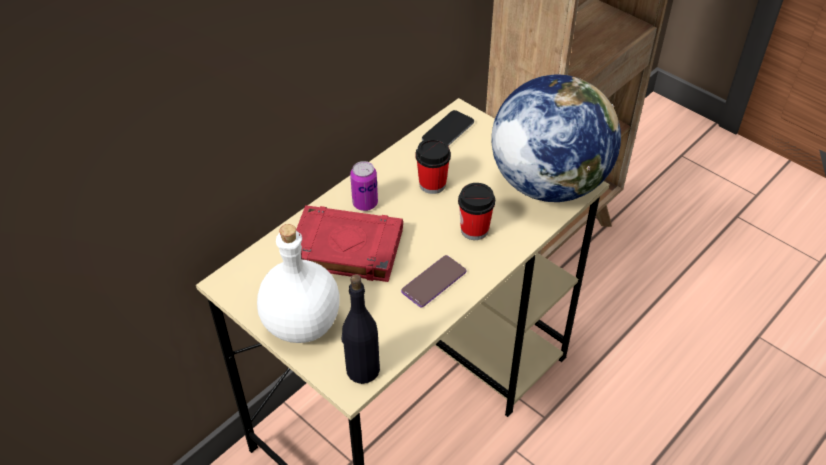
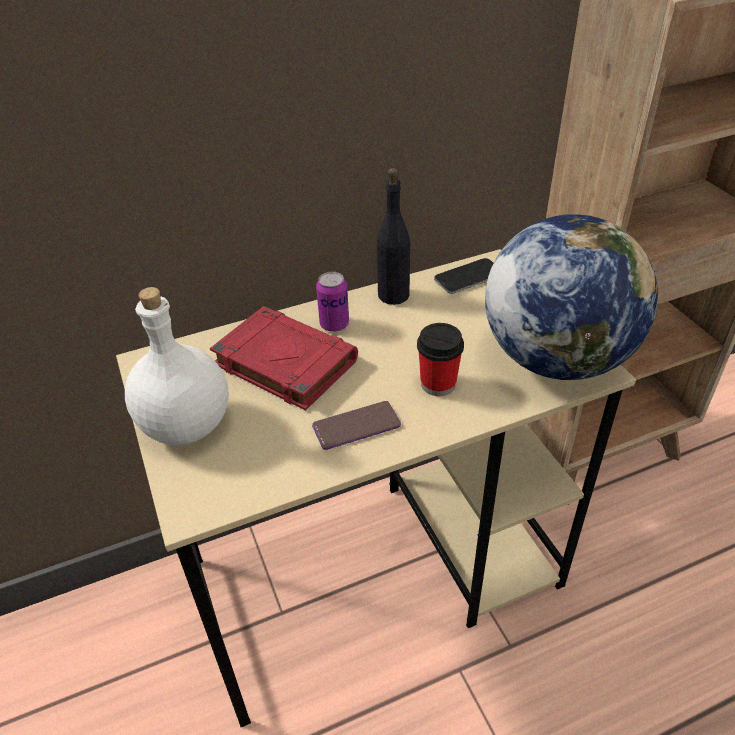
camera: 25 degrees right, 5 degrees down
(362, 370) = (214, 497): black bottle -> black bottle (393, 295)
(432, 184) = (419, 324): cup -> none

